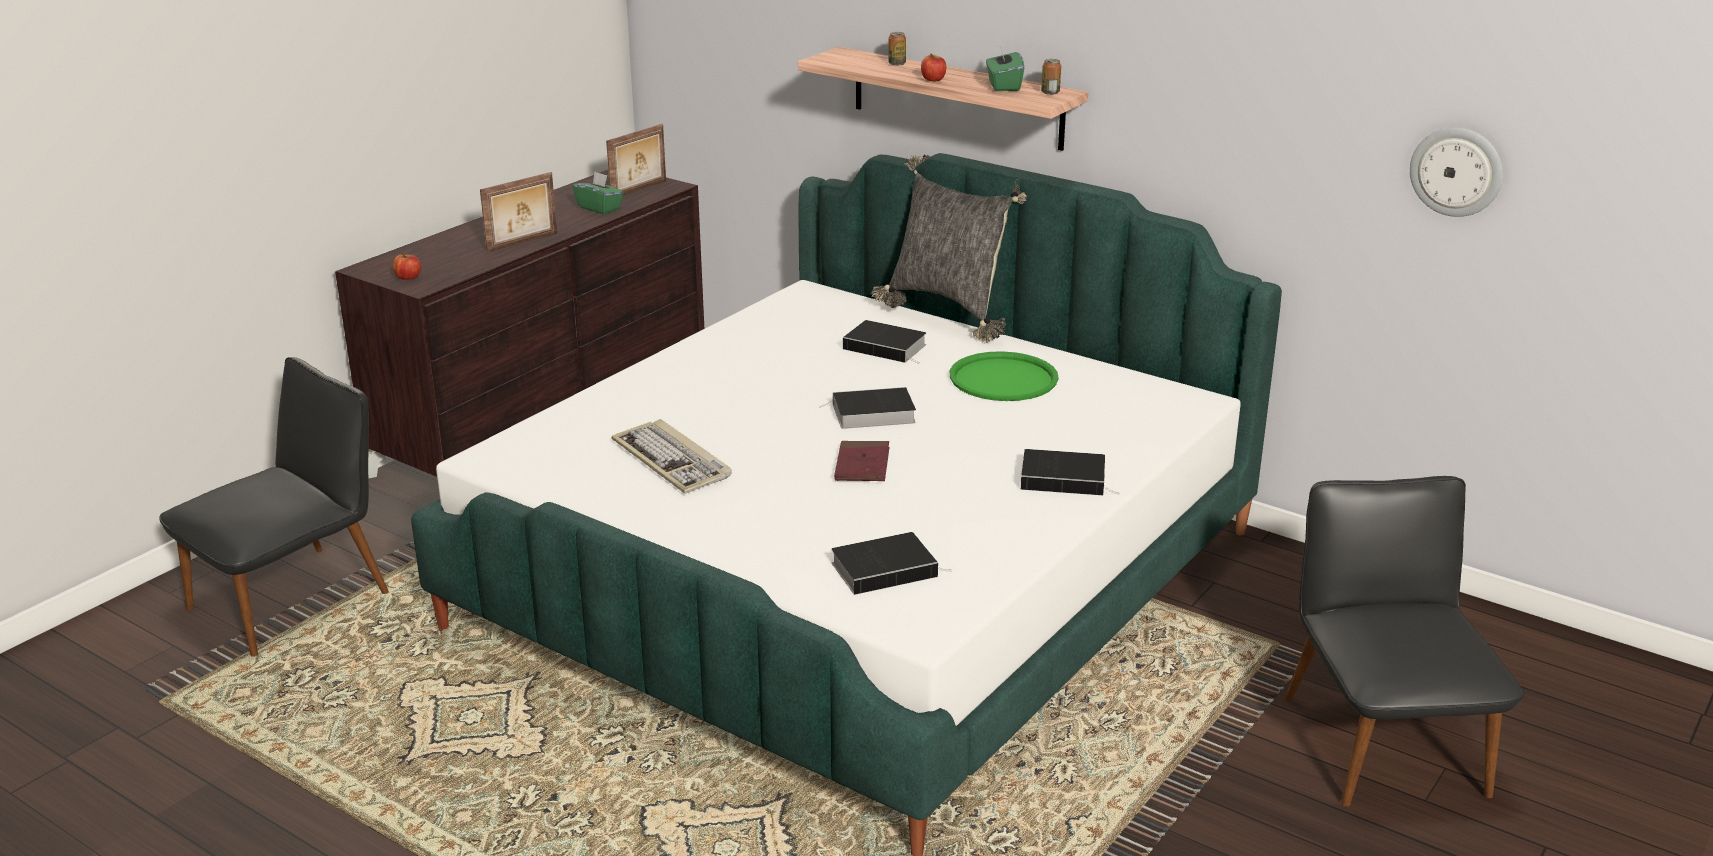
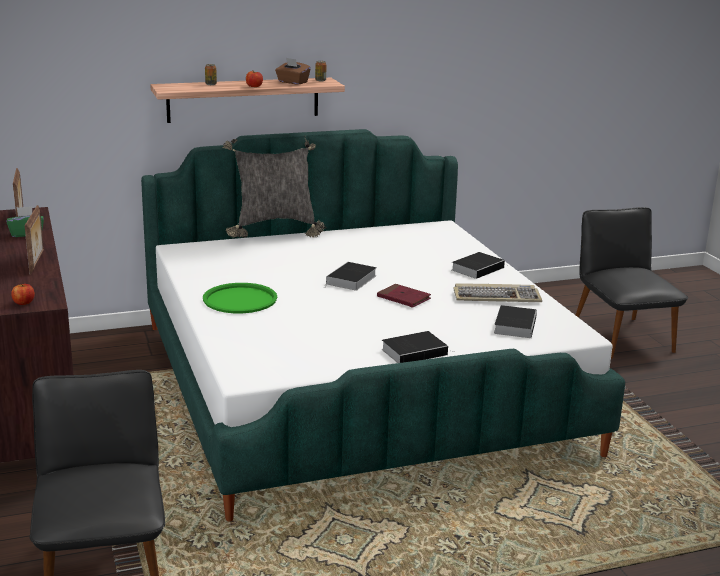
camera: 55 degrees left, 5 degrees down
(673, 461) = (329, 334): keyboard -> keyboard (497, 296)
(887, 347) = (281, 254): book -> book (415, 351)
(1003, 86) = (292, 82): green tissue box -> brown tissue box
(1003, 378) = (359, 246): green tray -> green tray (240, 299)
(1384, 745) = (622, 337): black chair -> black chair turned 45 degrees clockwise
(1456, 171) = (523, 77): wall clock -> none

